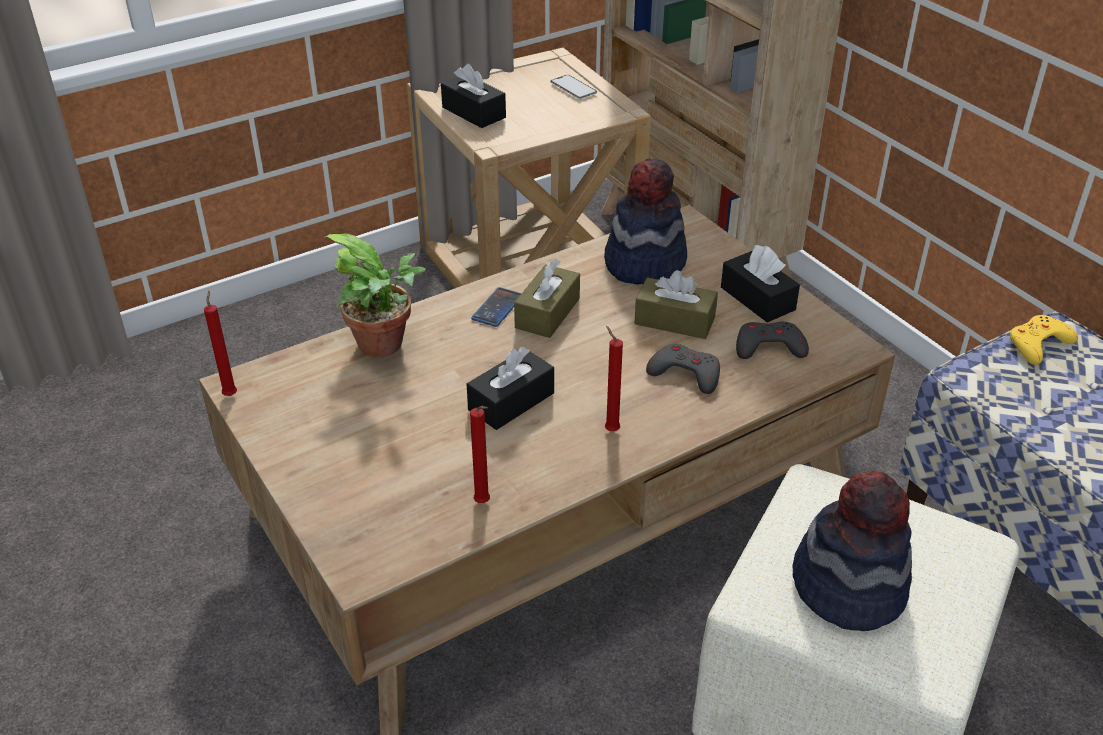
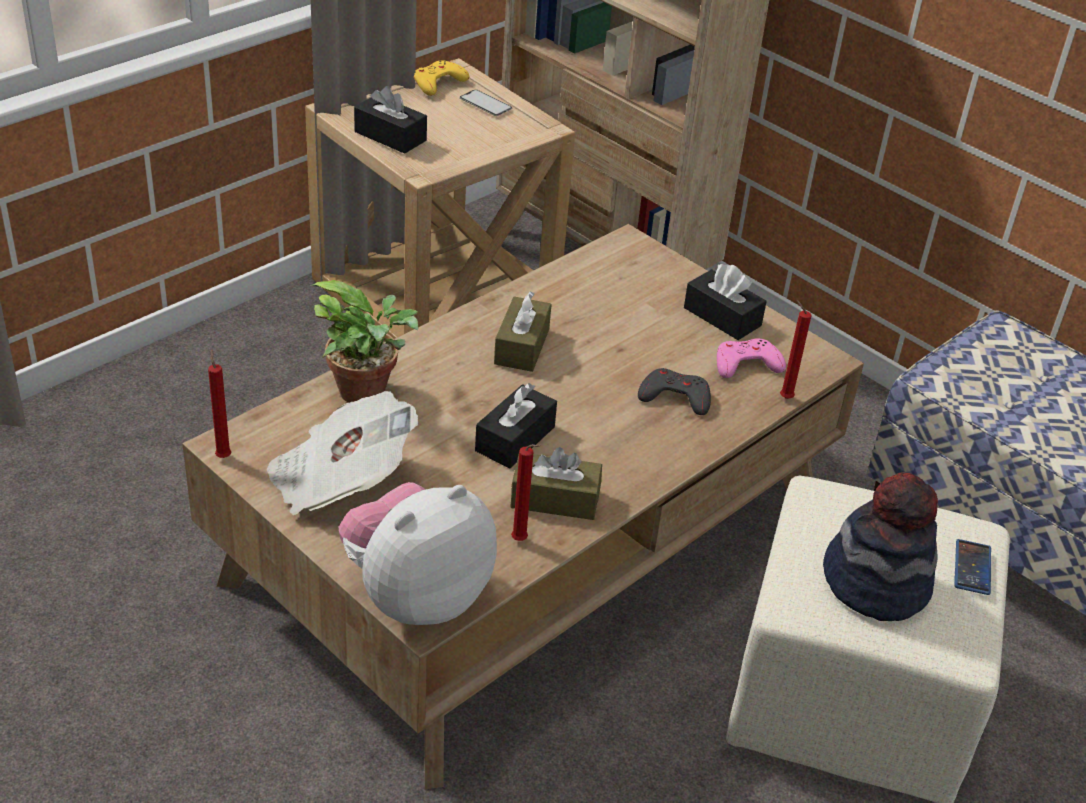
camera: 15 degrees left, 0 degrees up
(329, 427) = (340, 481): none -> newspaper
(361, 547) = (416, 595): none -> plush toy
(497, 308) = (469, 344): phone -> phone (972, 567)
(610, 429) = (620, 458): red candle -> red candle (784, 397)
(644, 262) = (601, 287): hat -> none
(674, 321) = (649, 345): brown tissue box -> brown tissue box (555, 499)
(769, 347) = (746, 364): grey game controller -> pink game controller
(1038, 344) = (988, 343): yellow game controller -> yellow game controller (438, 83)

